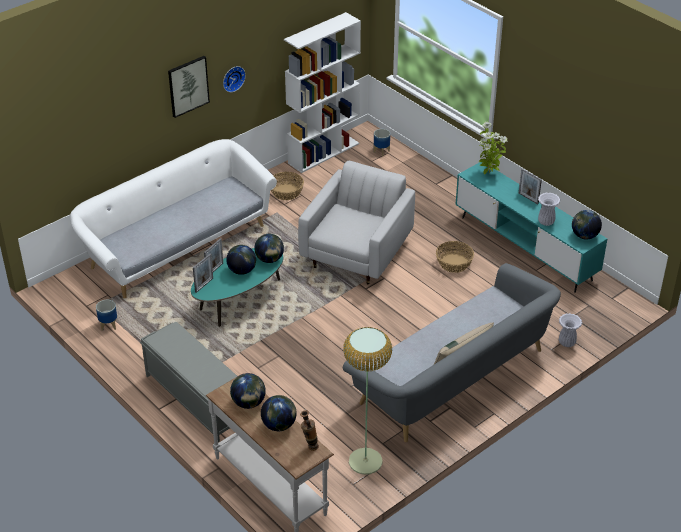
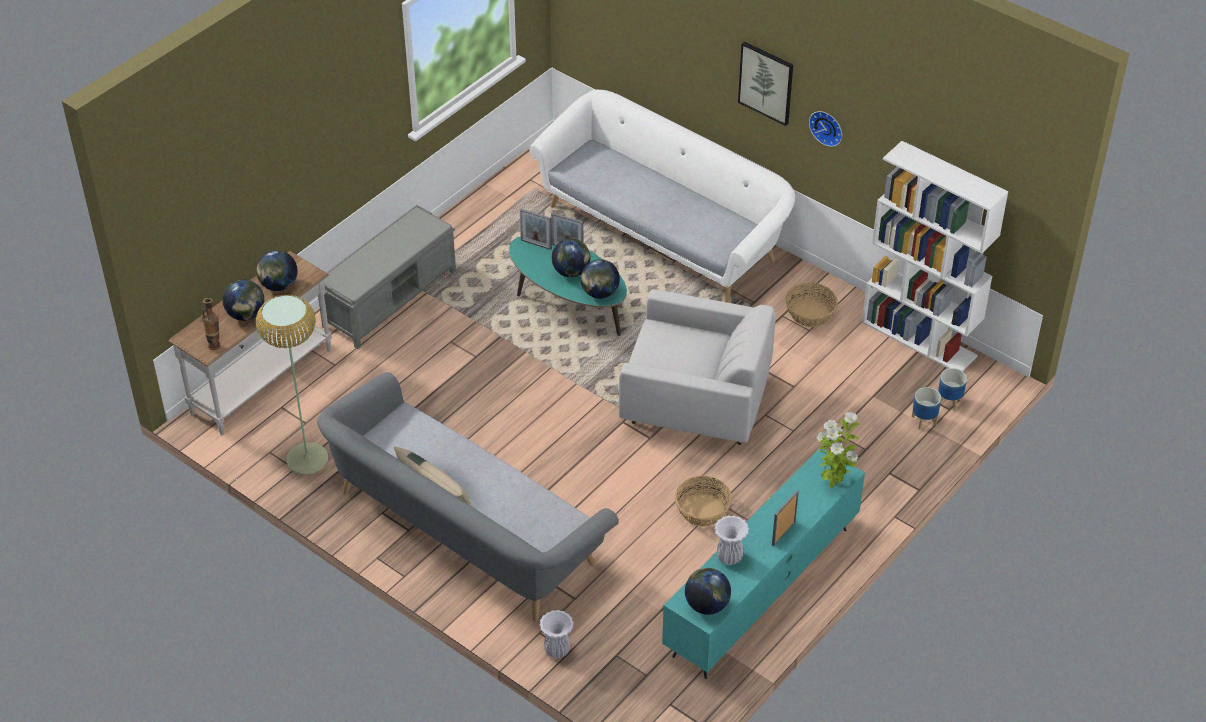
camera: 80 degrees right, 5 degrees up
(108, 325) = (500, 204): planter -> planter (924, 421)

